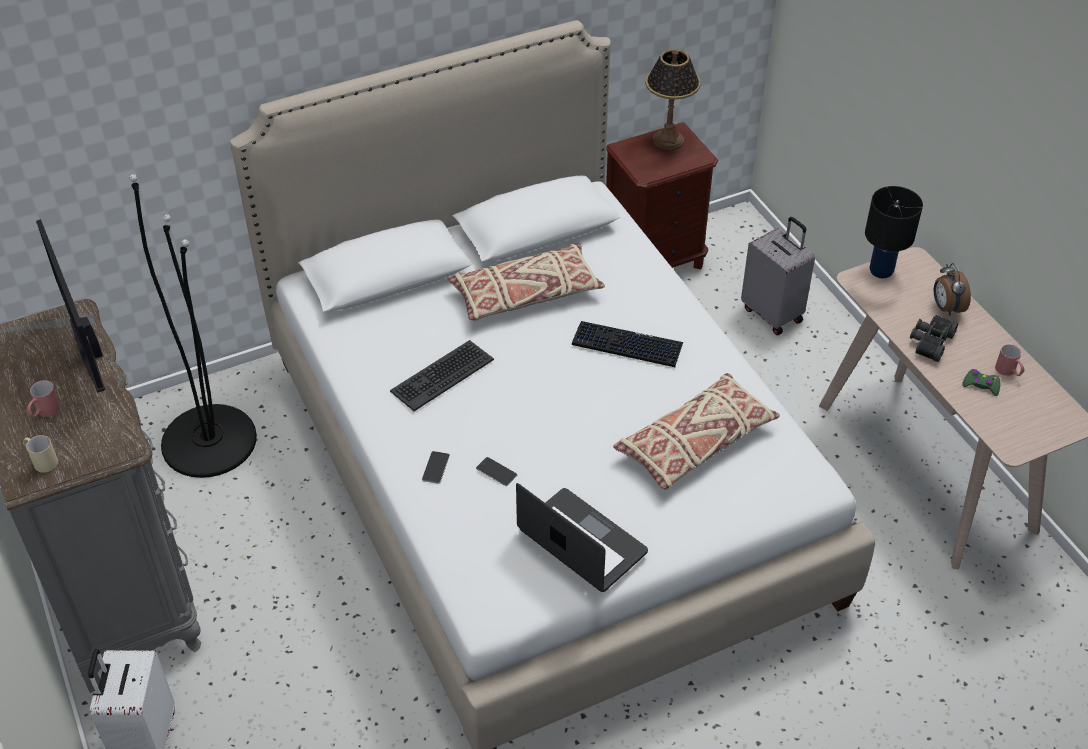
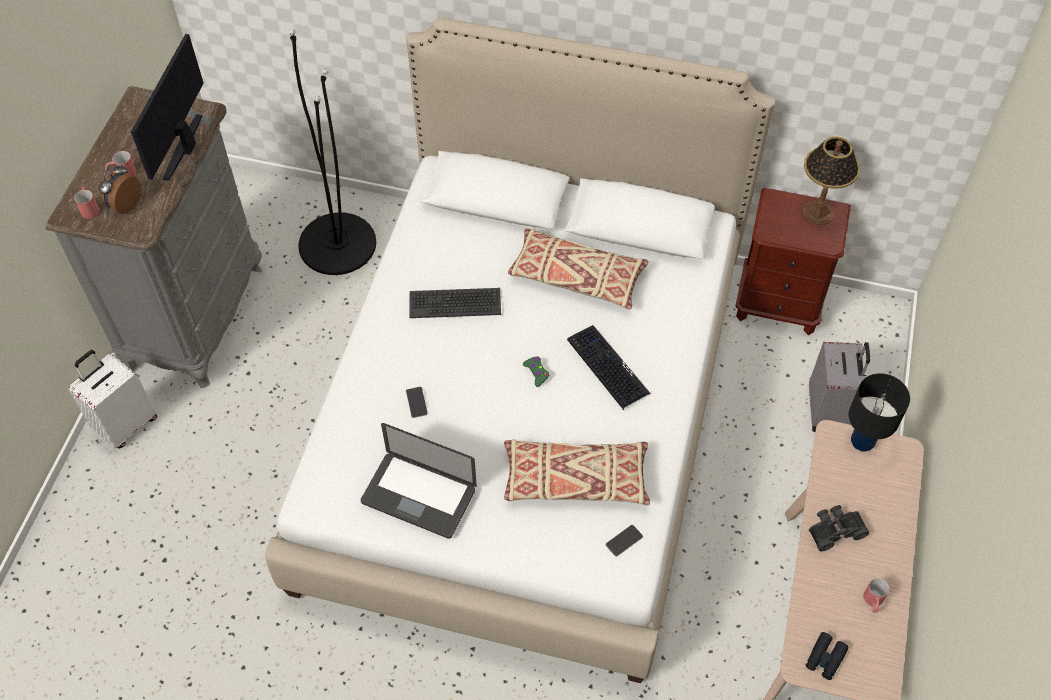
camera: 40 degrees right, 10 degrees up
(41, 460) = (90, 208): beige mug -> red mug
(435, 467) = (383, 370): phone -> phone (624, 540)
(582, 542) = (418, 496): laptop -> laptop turned 120 degrees clockwise
(946, 308) = (882, 511): alarm clock -> alarm clock (124, 204)
(981, 385) = (835, 596): green game controller -> green game controller (536, 372)
(1021, 431) = (825, 658): none -> black binoculars

